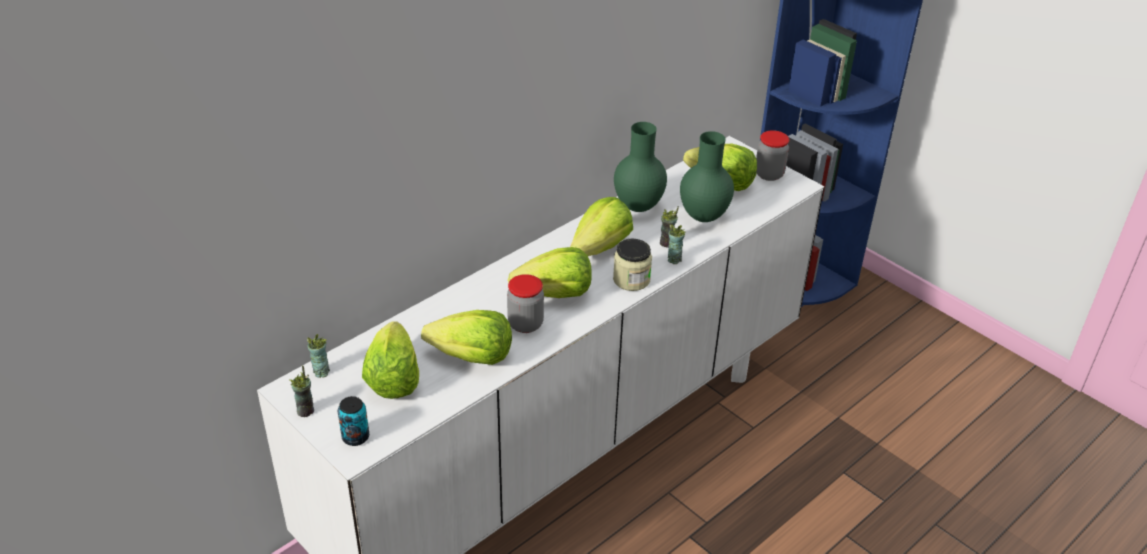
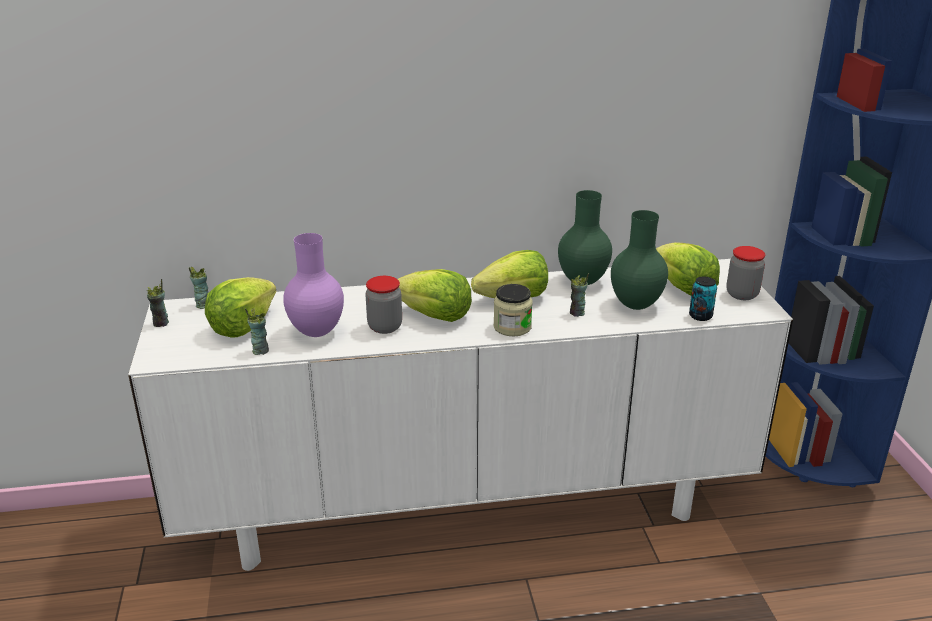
camera: 35 degrees right, 10 degrees down
(355, 437) = (169, 351): can -> can (700, 316)
(472, 357) = (316, 333): lettuce -> purple vase
(674, 259) = (569, 325): cup -> cup (260, 350)

